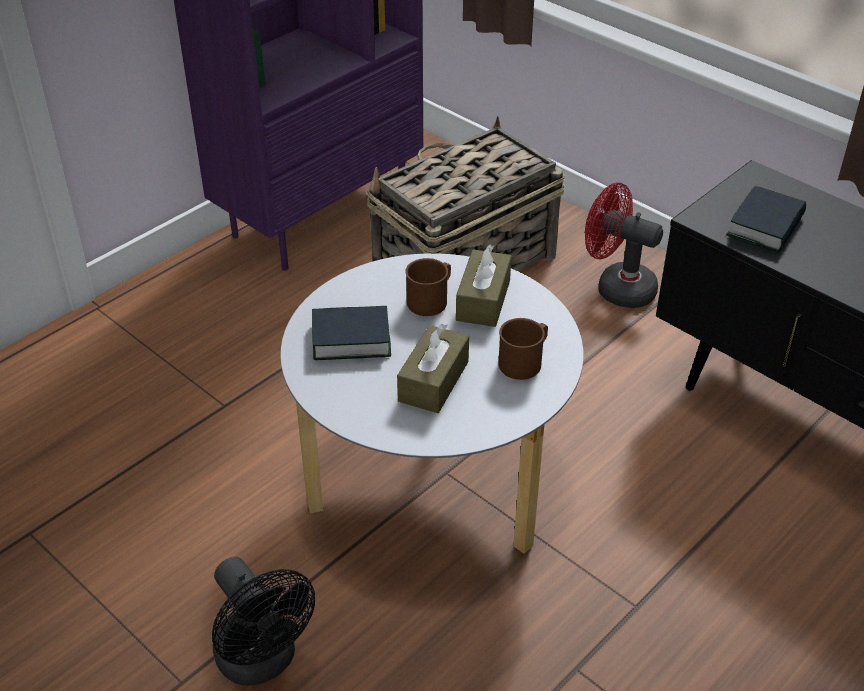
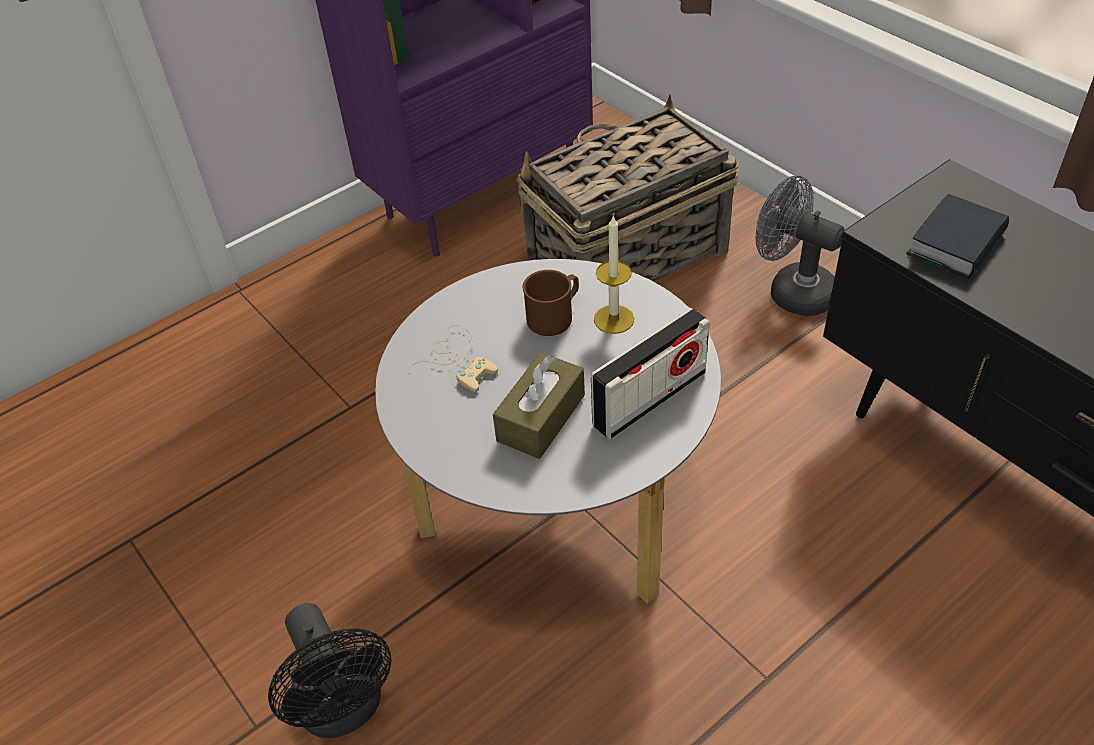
camera: 10 degrees right, 5 degrees up
(351, 339) = (457, 360): book -> beige game controller
(483, 300) = (614, 319): brown tissue box -> candle
(524, 361) = (649, 398): brown mug -> radio
(617, 287) = (792, 290): red fan -> grey fan

